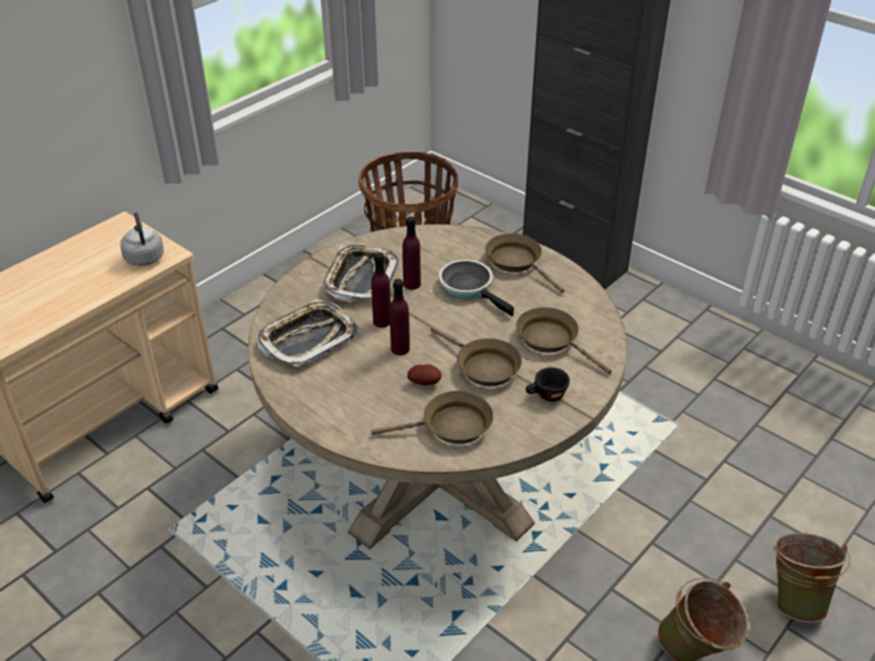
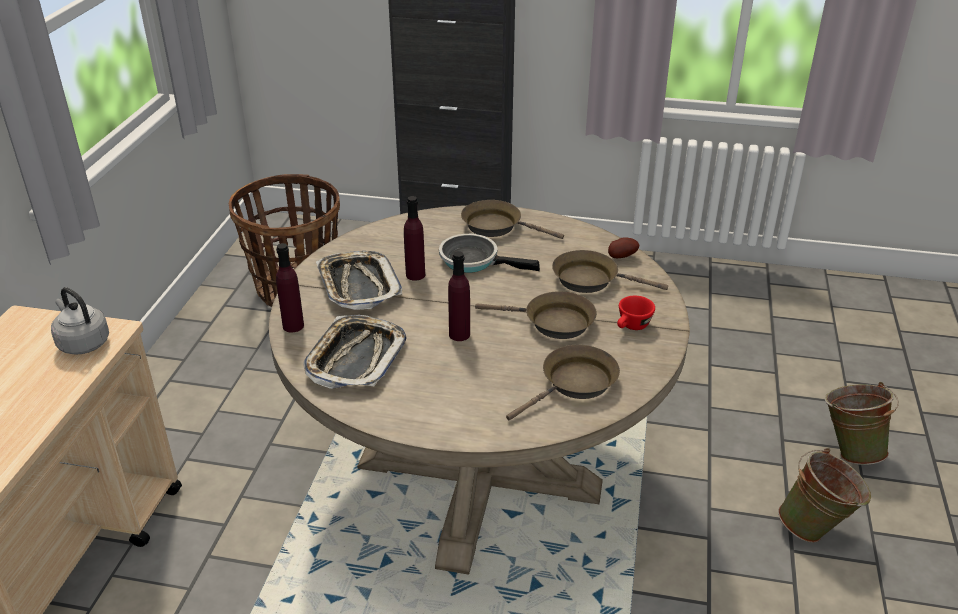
camera: 30 degrees left, 5 degrees down
(382, 321) = (417, 317): purple bottle -> purple bottle (293, 326)
(425, 382) = (513, 355): potato -> potato (621, 256)
(546, 396) = (632, 327): black cup -> red cup

